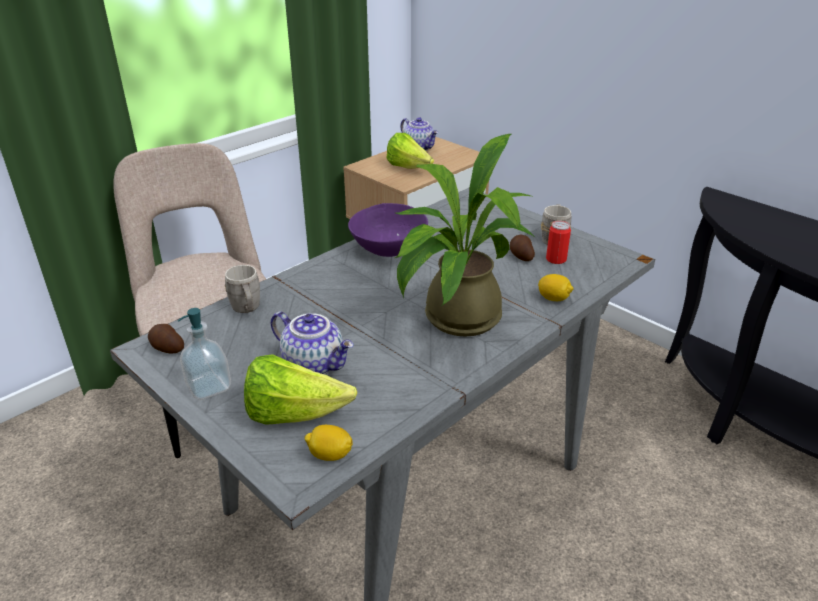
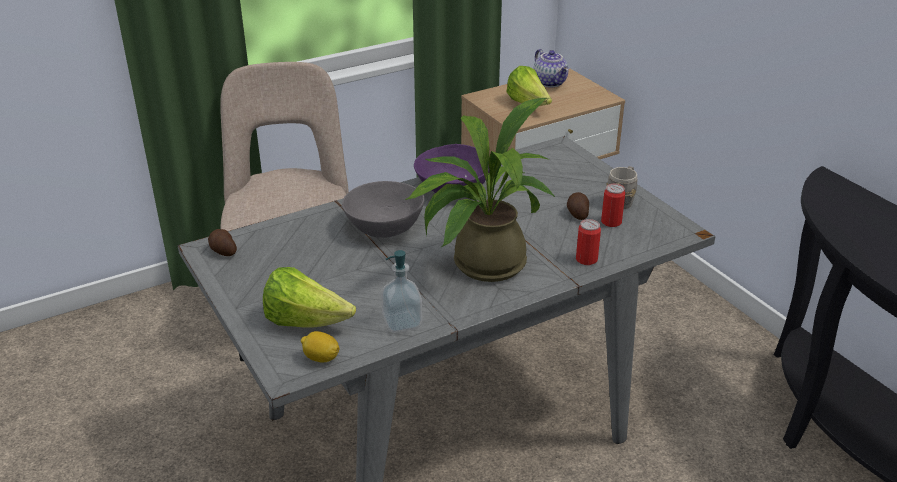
camera: 15 degrees right, 0 degrees up
(209, 387) = (245, 288): soap dispenser -> soap dispenser (402, 322)
(247, 309) = (301, 227): grey mug -> none
(315, 364) = (340, 284): teapot -> none
(336, 296) = (384, 227): none -> grey bowl
(553, 298) = (586, 259): lemon -> can

